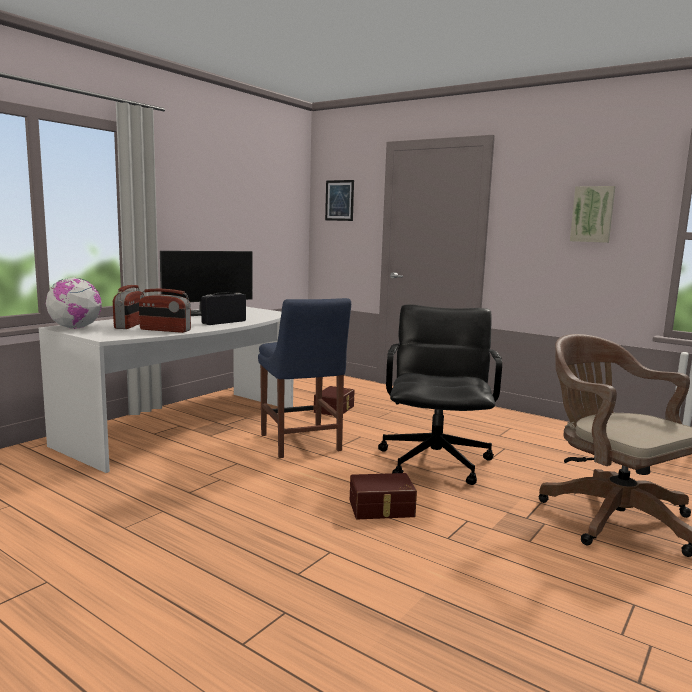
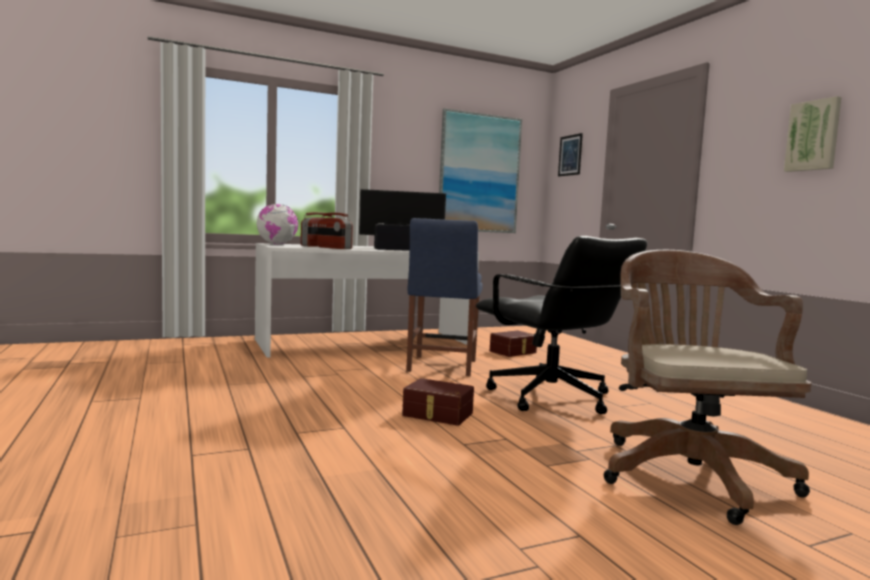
camera: 30 degrees right, 5 degrees down
(254, 219) = (479, 173): none -> picture
(436, 461) = (551, 398): black office chair -> black office chair turned 105 degrees clockwise

